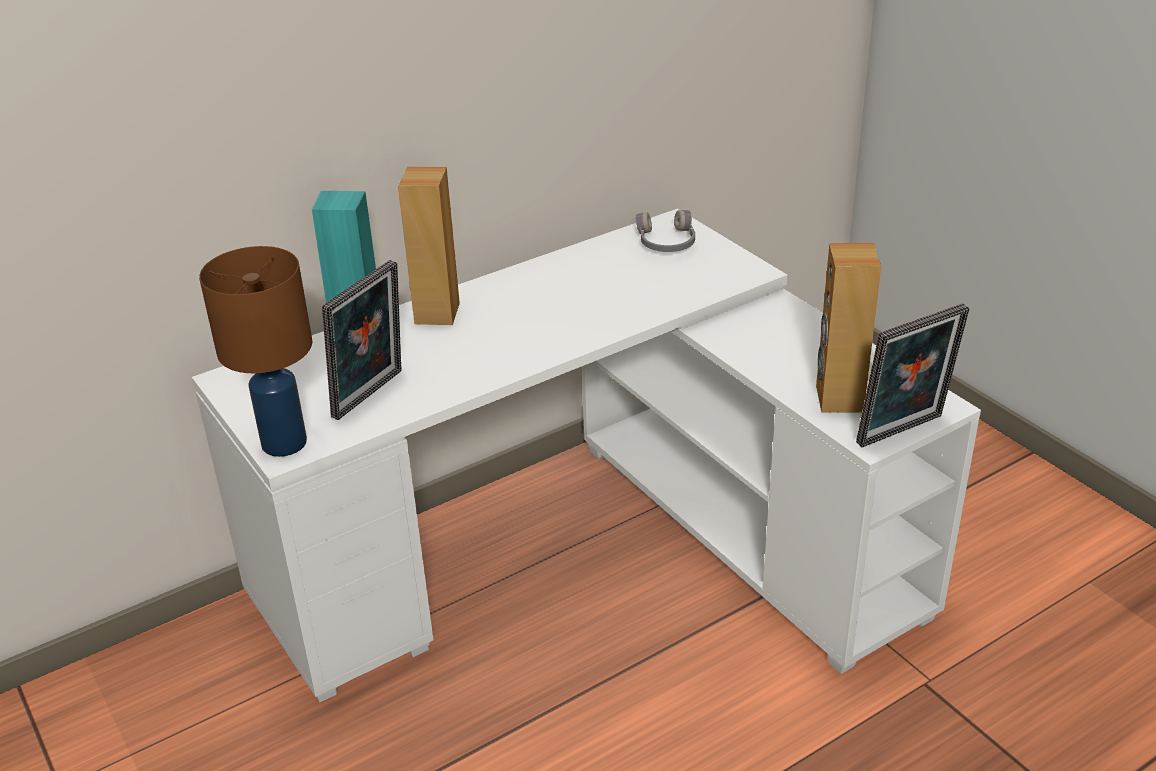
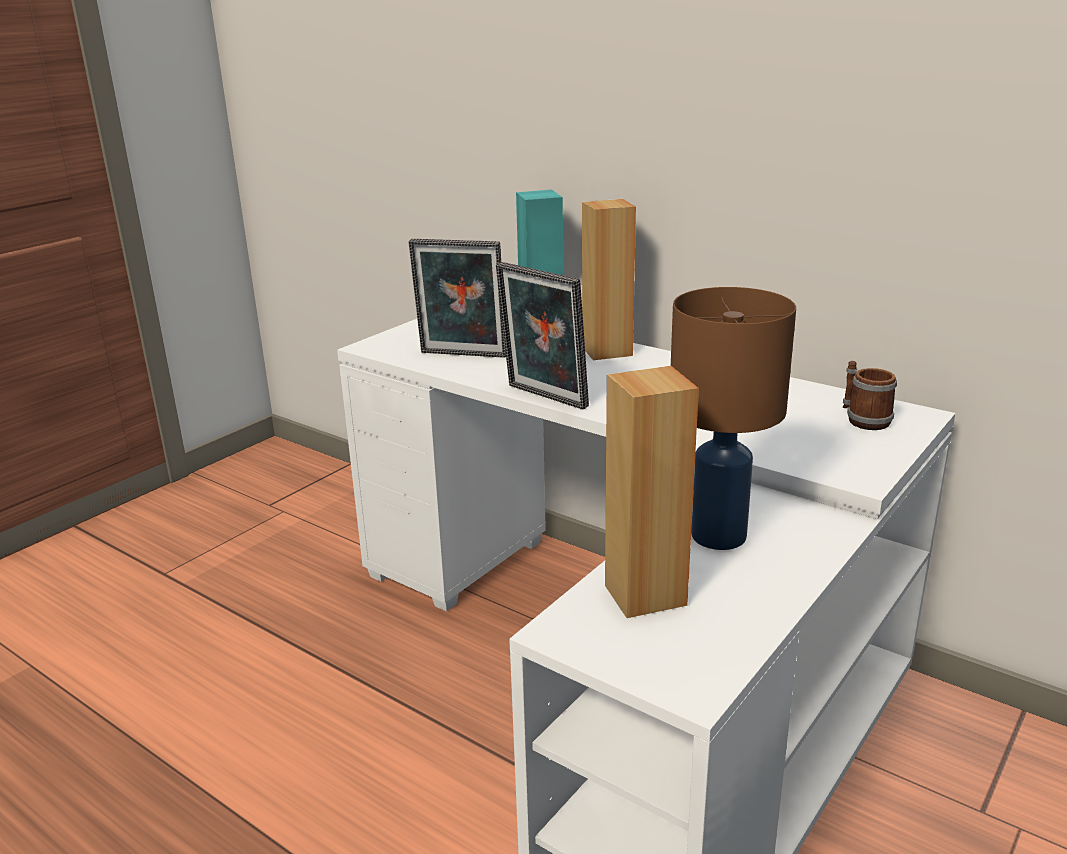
camera: 70 degrees right, 10 degrees down
(283, 442) = (383, 343): brown table lamp -> brown table lamp (719, 535)
(665, 242) = (863, 419): grey headphones -> mug
(903, 433) = (597, 657): picture frame -> picture frame (543, 398)

